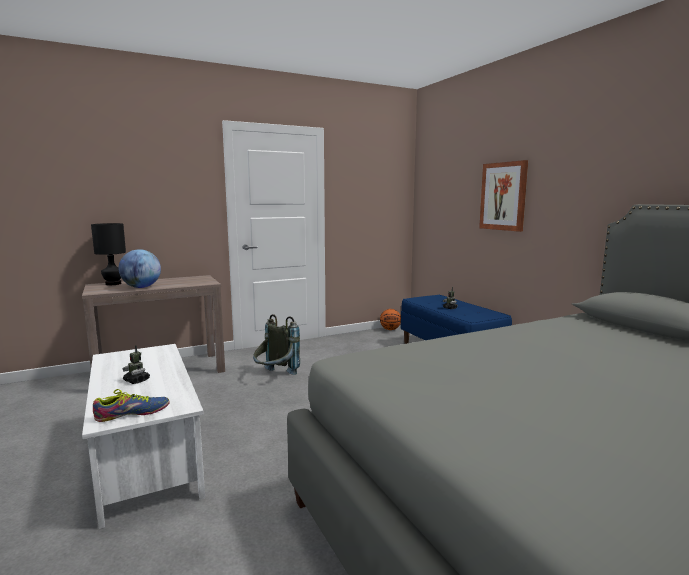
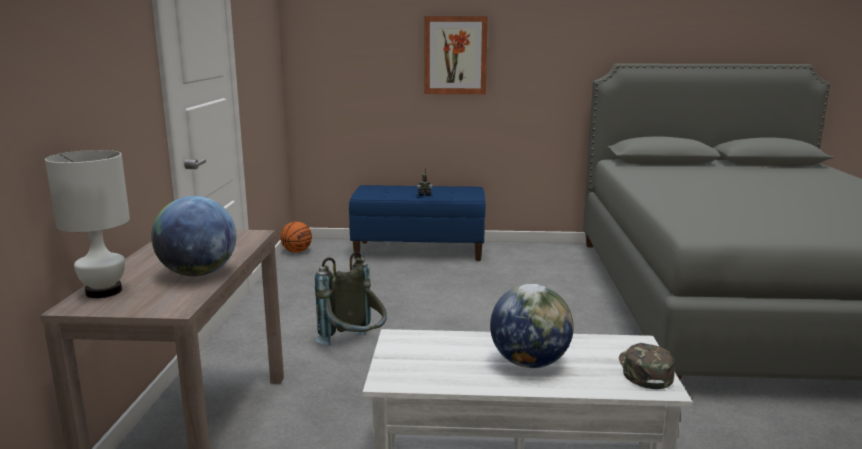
camera: 60 degrees left, 5 degrees up
(113, 284) = (103, 292): black table lamp -> white table lamp
(132, 413) = (644, 370): shoe -> green cap
(136, 380) = (529, 363): toy robot -> globe

